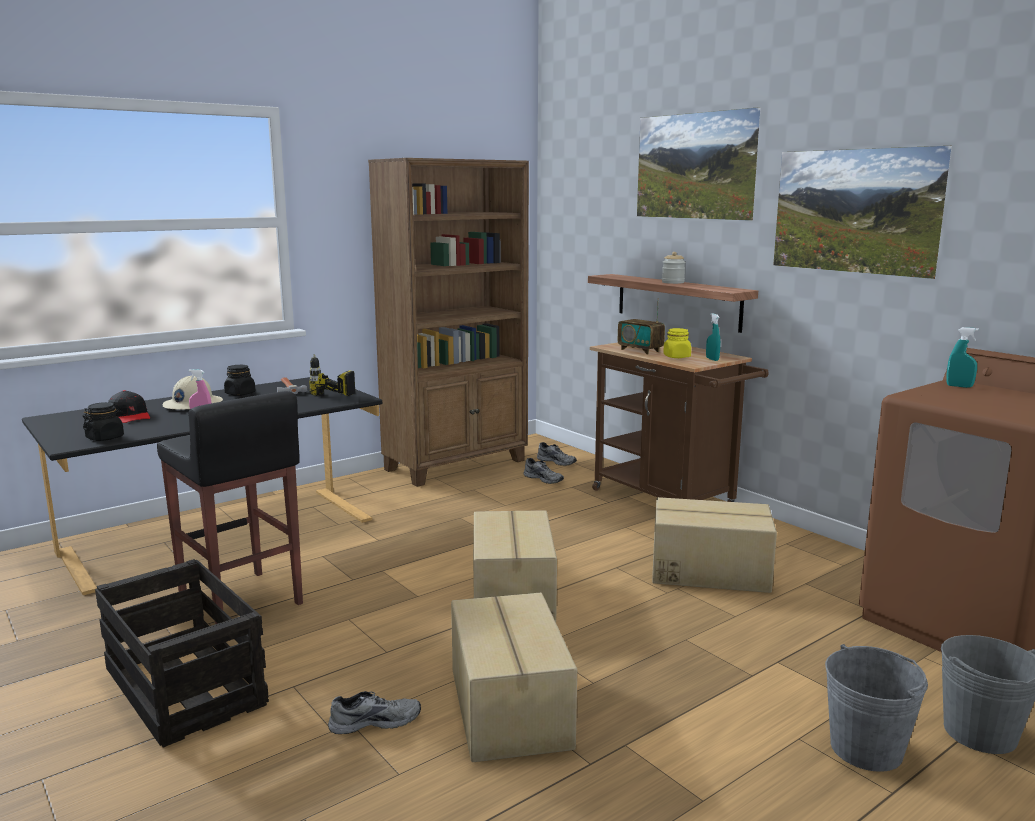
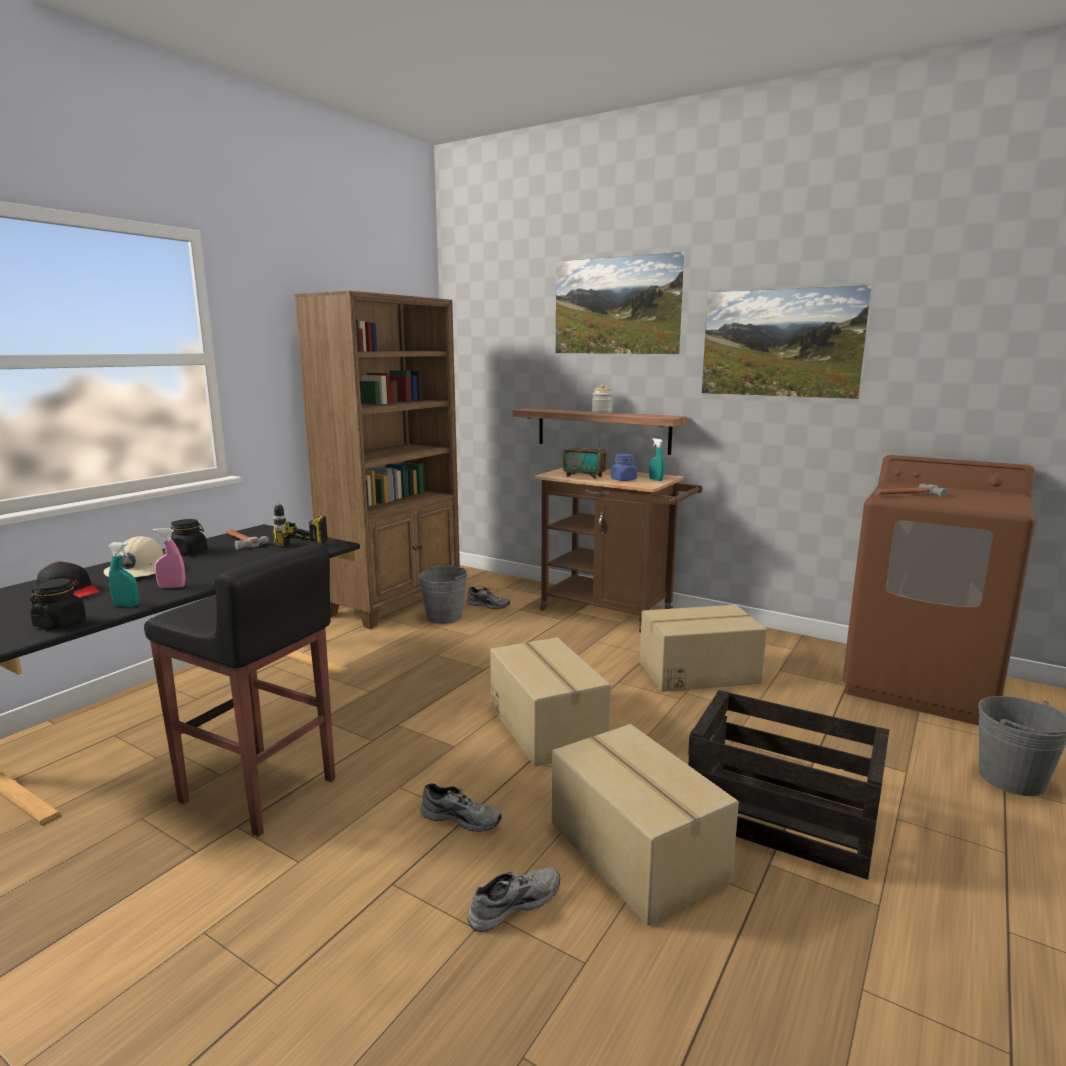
camera: 20 degrees left, 0 degrees up
(186, 687) = (260, 919): crate -> crate (783, 818)
(557, 461) = (488, 587): grey shoe -> grey shoe (462, 817)
(677, 357) = (623, 479): yellow jar -> blue jar
(866, 749) = (952, 815): grey bucket -> grey bucket (444, 617)
(939, 395) = (906, 495): none -> hammer
(959, 386) = (905, 487): turquoise spray bottle -> turquoise spray bottle (126, 605)

